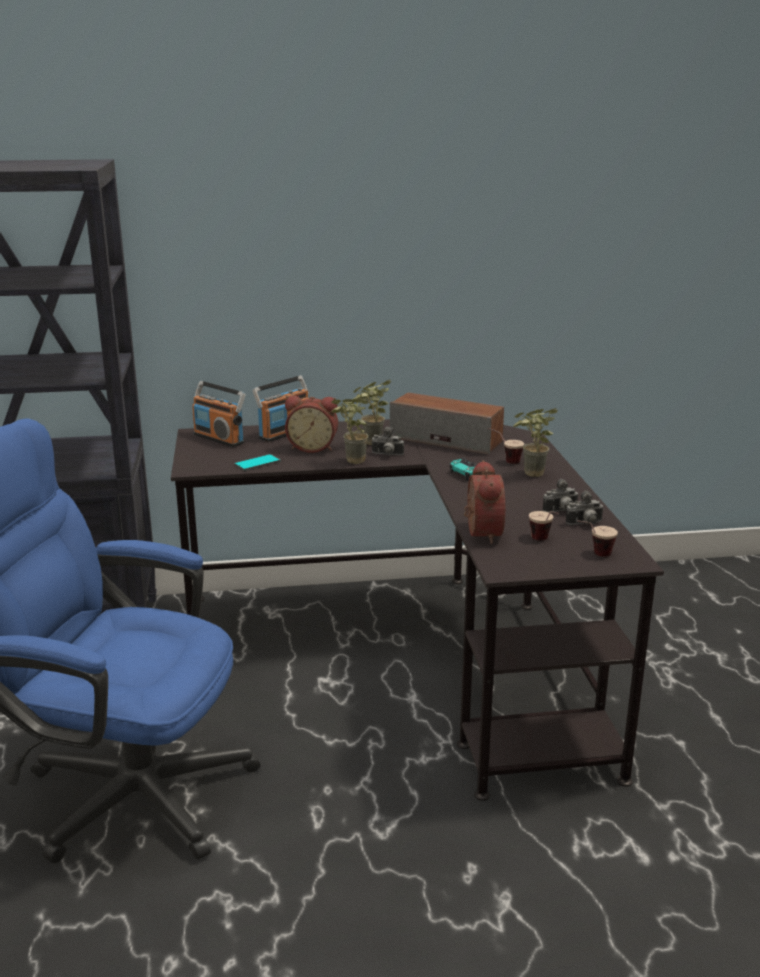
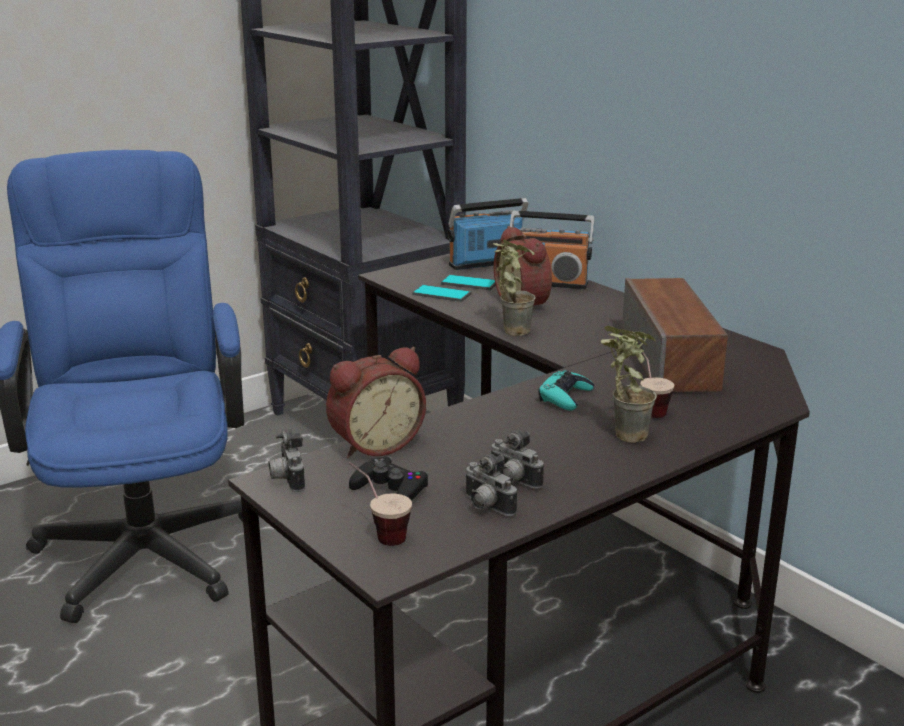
camera: 60 degrees right, 0 degrees up
(219, 438) = (486, 264): radio -> radio turned 60 degrees clockwise
(249, 451) = (469, 283): none -> phone
(370, 444) = (582, 326): potted plant -> none
(387, 455) = (559, 341): camera -> camera (287, 480)
(544, 541) = (390, 490): cup -> black game controller

